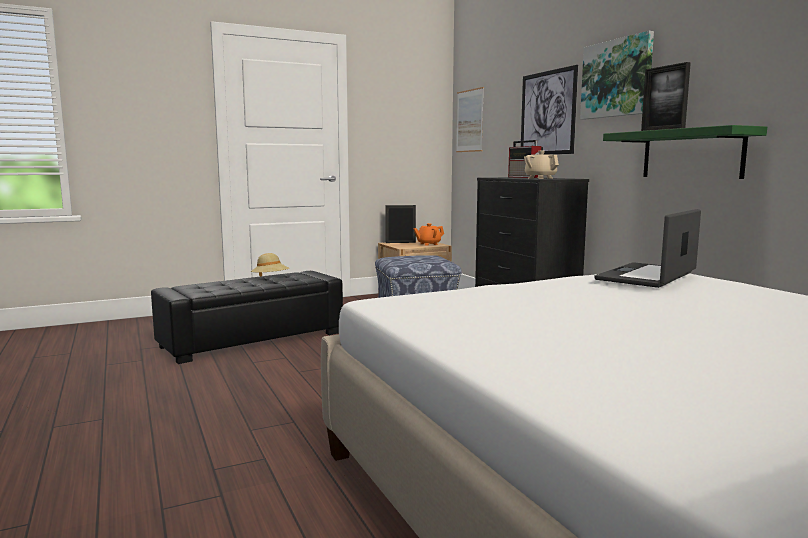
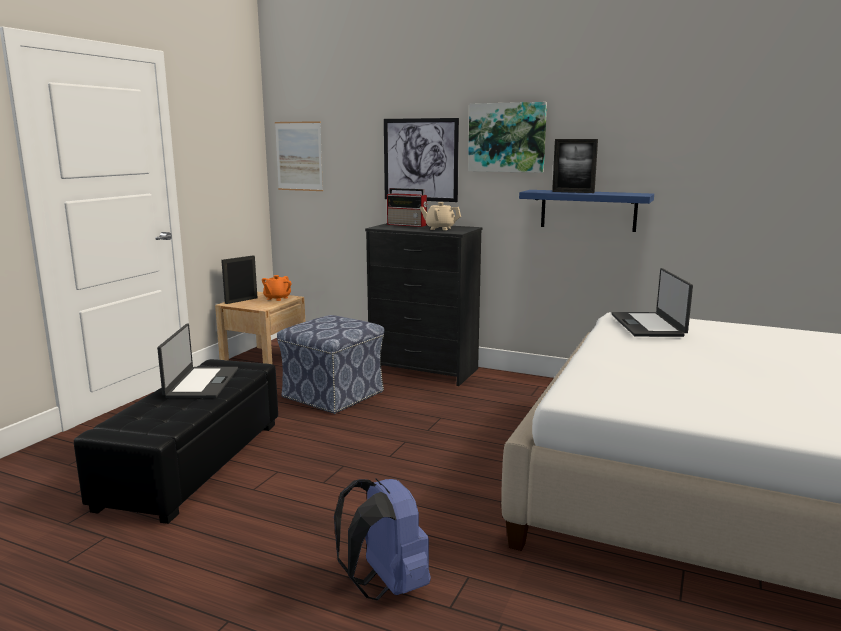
camera: 40 degrees left, 5 degrees up
(206, 439) = (386, 586): none -> blue backpack
(270, 279) = (201, 383): beige hat -> laptop
(691, 154) = (588, 210): green shelf -> blue shelf

